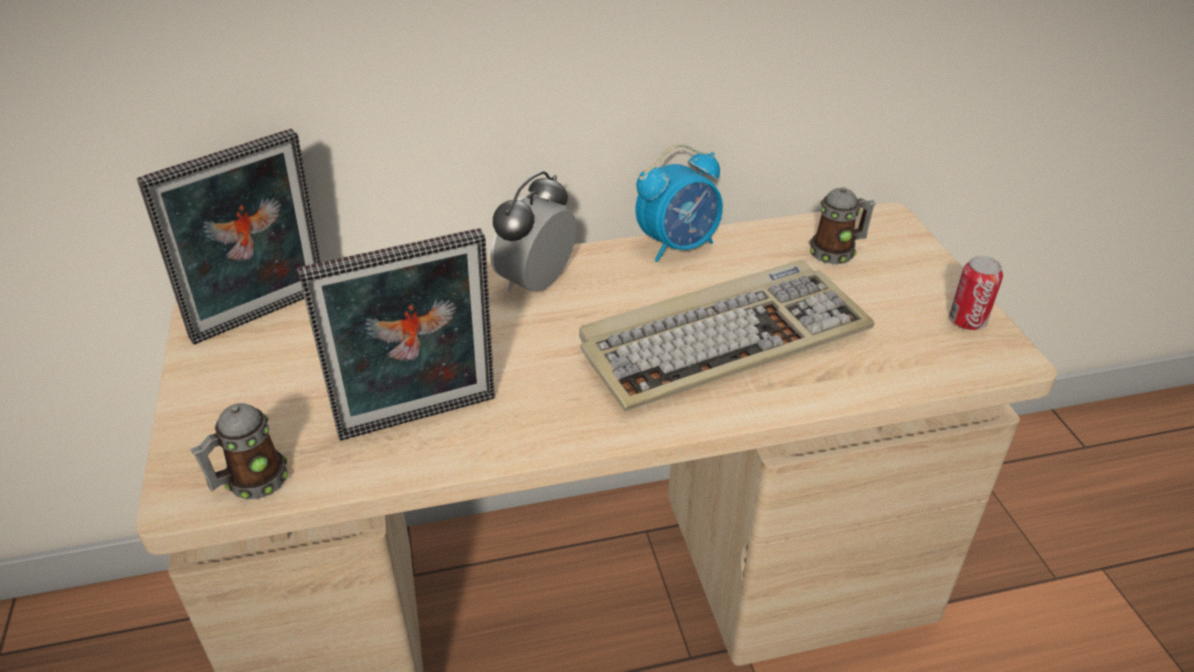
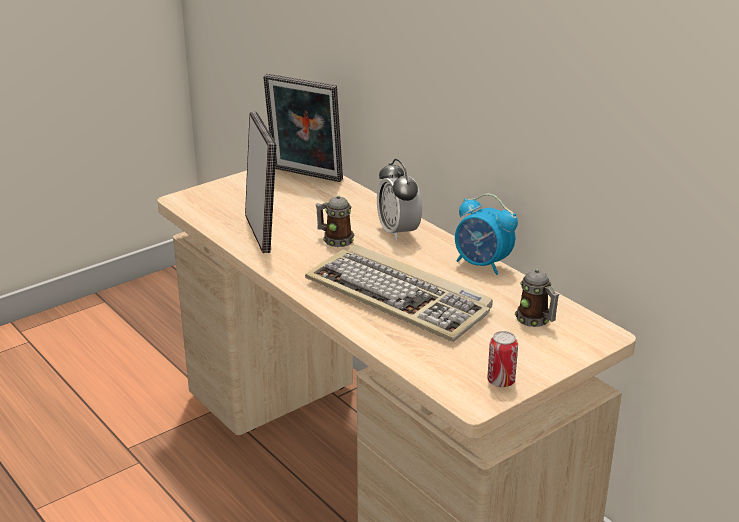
camera: 65 degrees right, 10 degrees down
(250, 482) = (198, 209): mug -> mug (335, 240)
(420, 421) = (262, 233): picture frame -> picture frame turned 150 degrees counterclockwise
(536, 283) = (398, 232): alarm clock -> alarm clock turned 120 degrees counterclockwise

